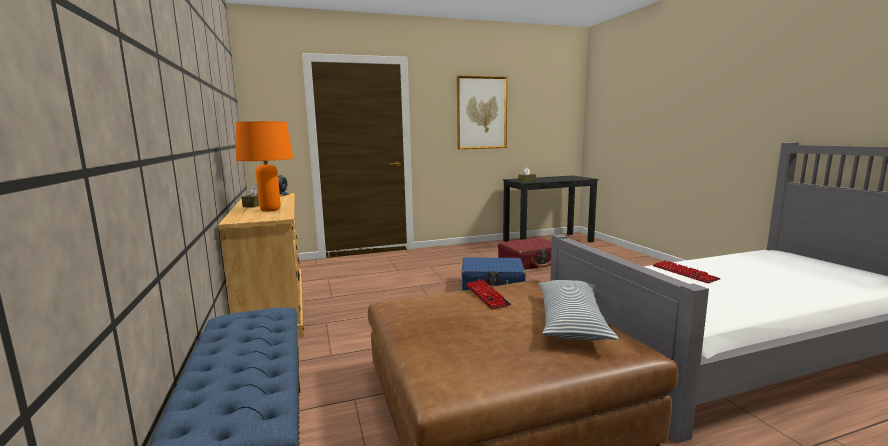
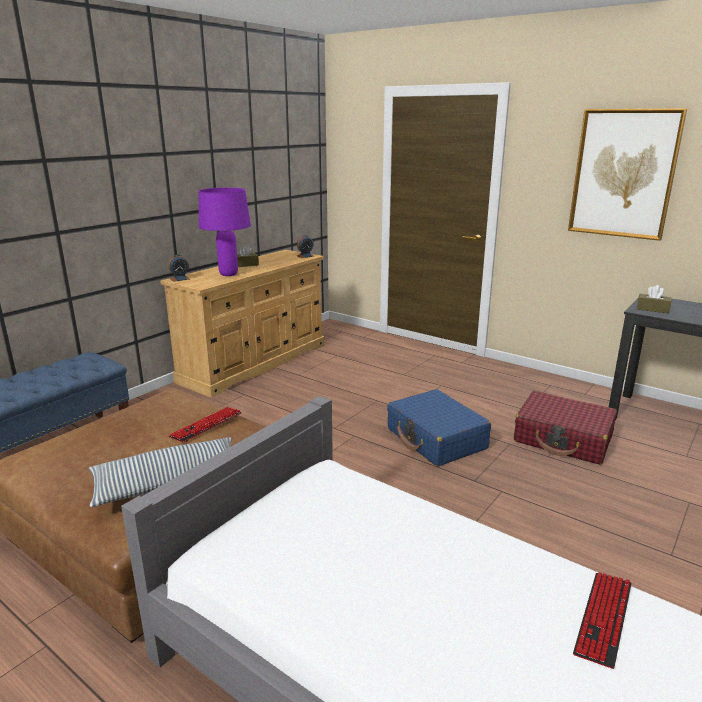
camera: 55 degrees right, 10 degrees up
(235, 220) = (180, 279): none -> alarm clock
(270, 210) = (229, 274): orange table lamp -> purple table lamp
(684, 273) = (414, 537): keyboard -> keyboard (603, 618)

